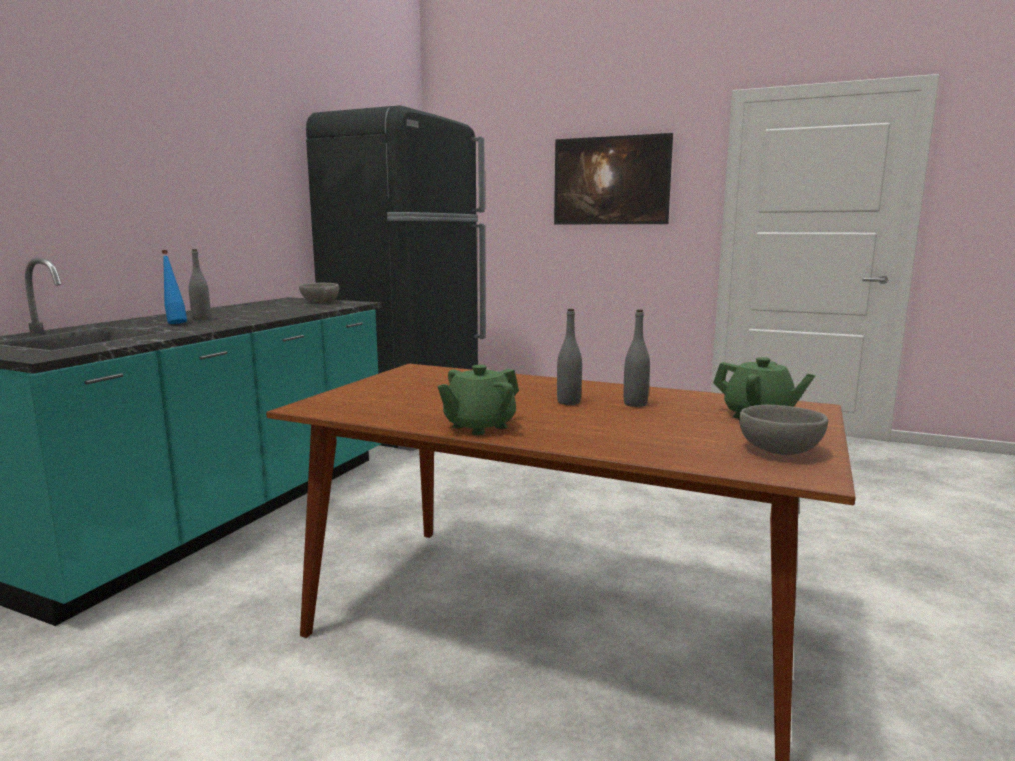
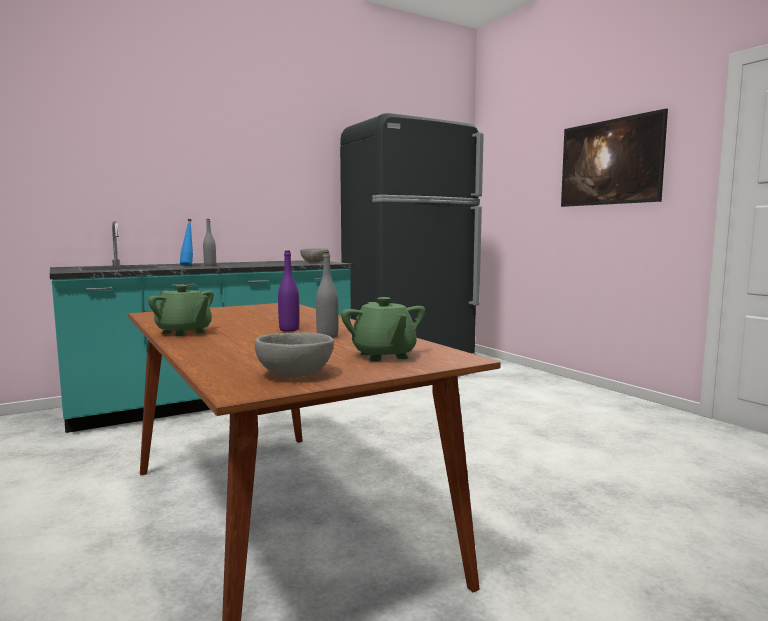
camera: 35 degrees right, 5 degrees down
(479, 426) = (184, 332): green teapot -> green teapot turned 135 degrees counterclockwise
(568, 402) = (289, 329): grey bottle -> purple bottle

